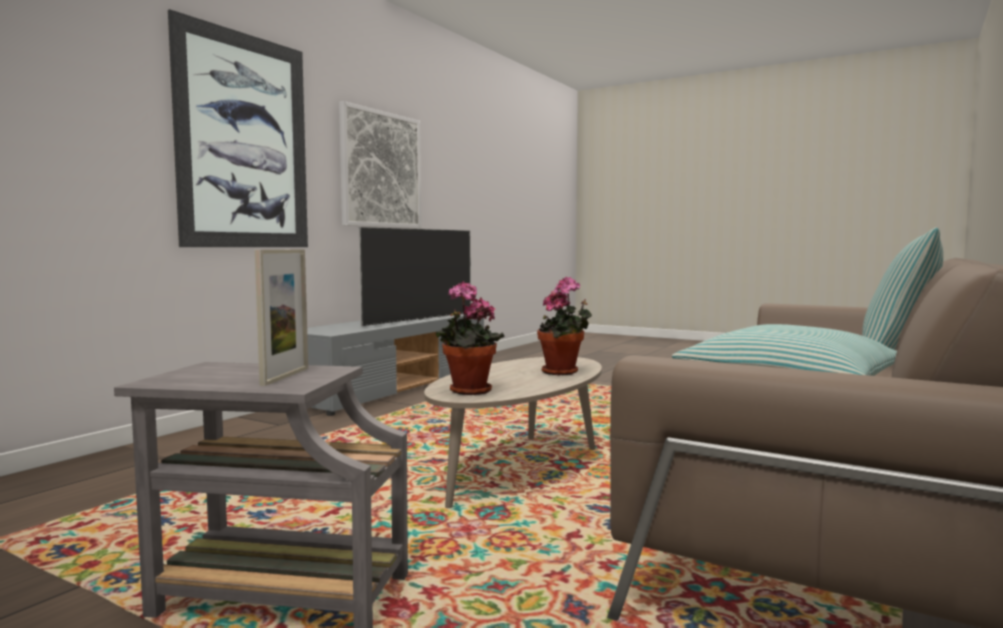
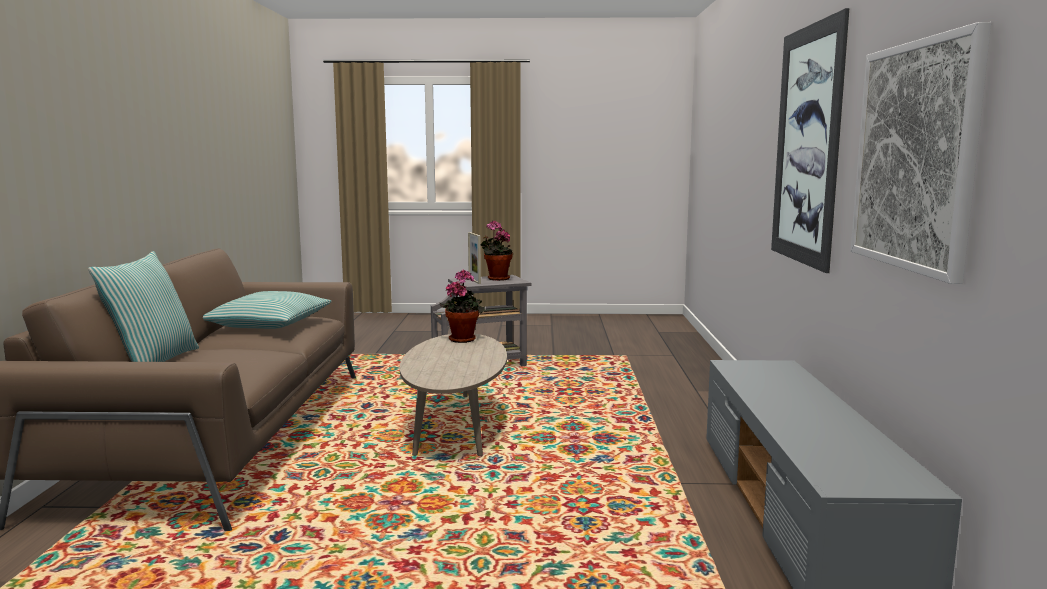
camera: 150 degrees right, 5 degrees up
(419, 319) = (790, 423): television -> none
(563, 372) = (427, 364): potted plant -> potted plant (496, 279)

